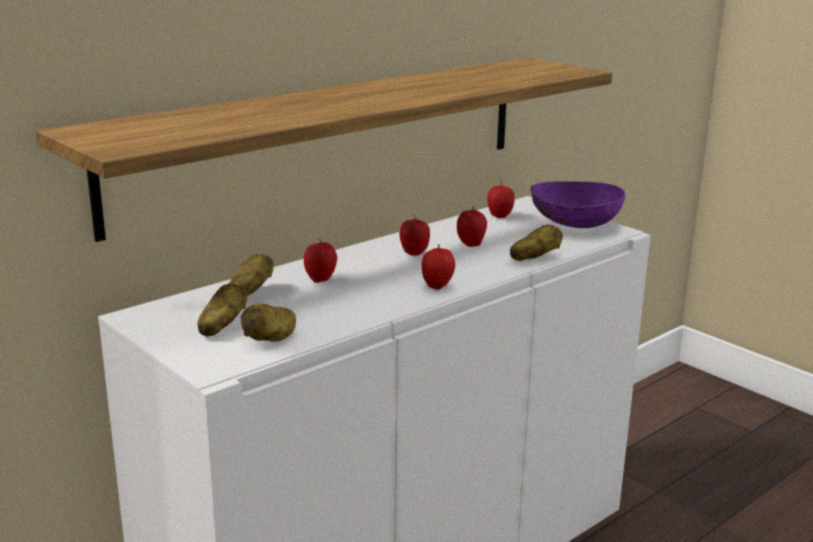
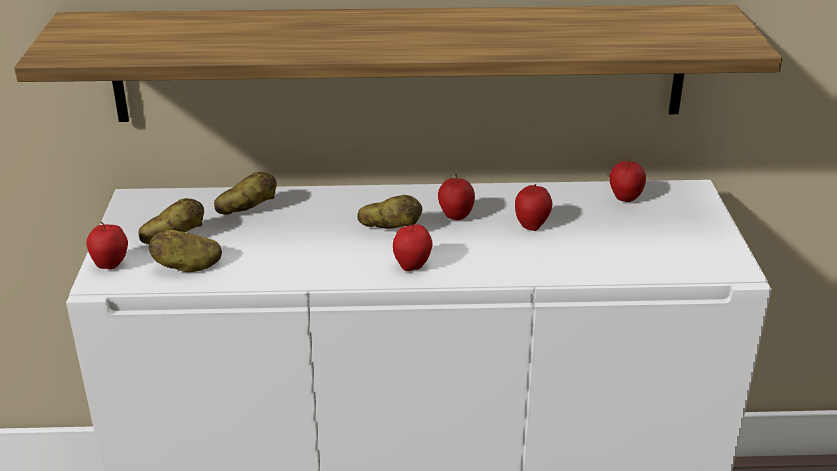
camera: 40 degrees right, 10 degrees up
(320, 280) = (325, 216): apple -> apple (111, 265)
(534, 258) = (569, 270): potato -> potato (390, 228)
(574, 225) = (692, 242): purple bowl -> none

